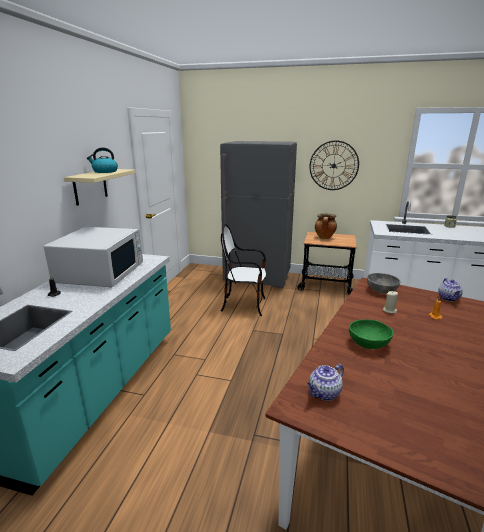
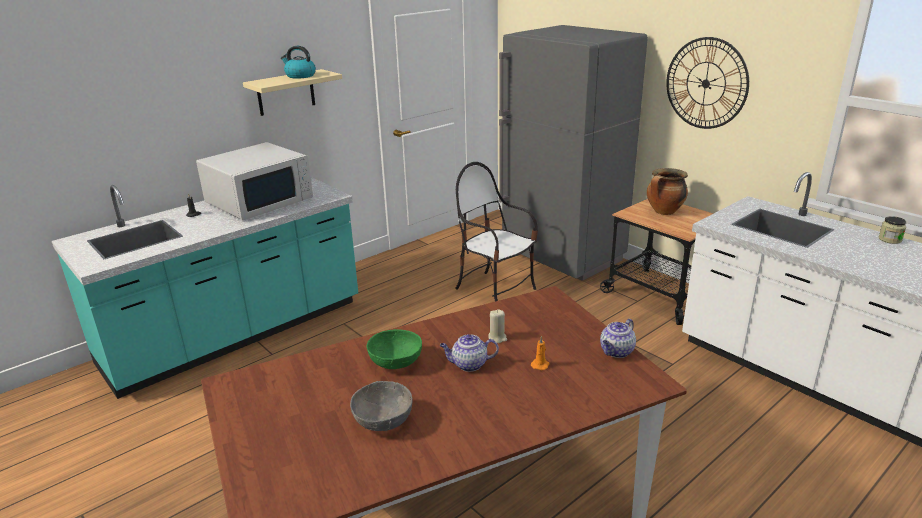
camera: 35 degrees right, 5 degrees up
(324, 393) = (267, 385): teapot -> teapot (468, 365)
(381, 290) = (542, 310): grey bowl -> grey bowl (383, 420)

